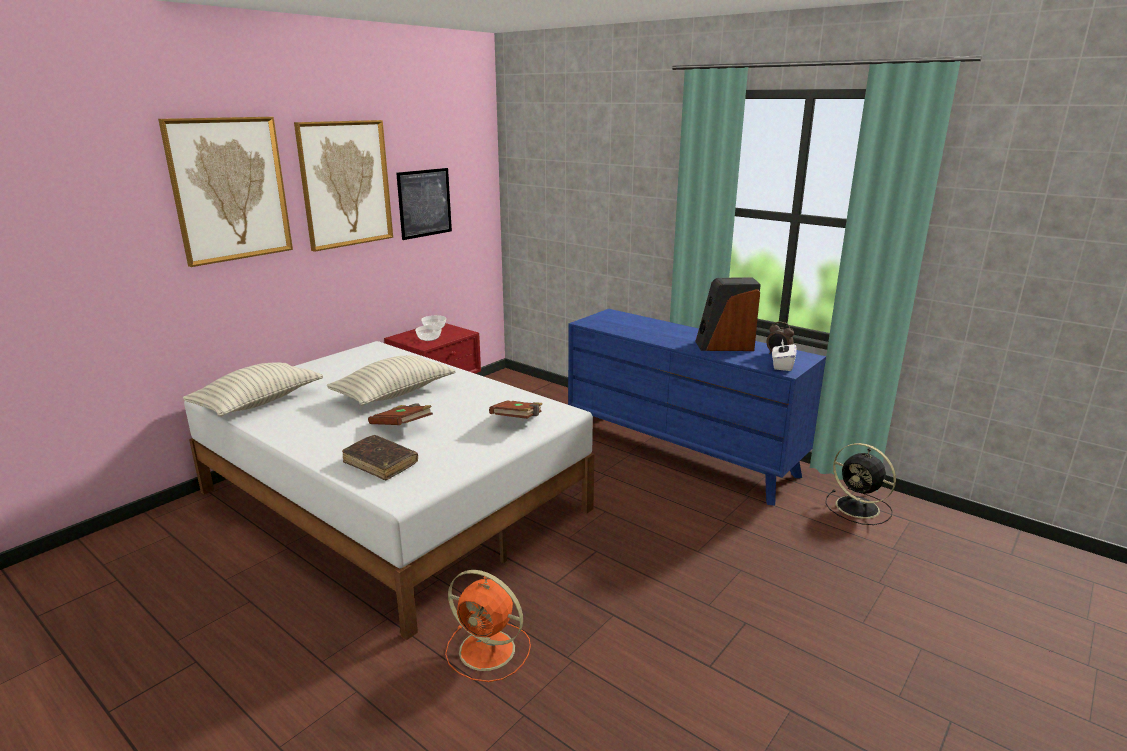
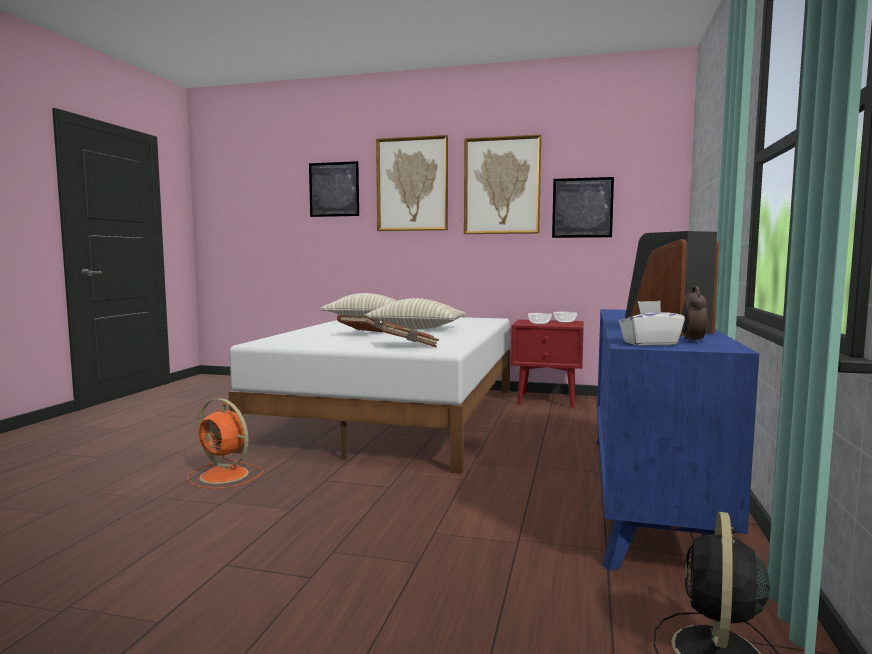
camera: 65 degrees right, 15 degrees down
(89, 207) = (334, 189): none -> picture
(380, 463) = (302, 337): brown book -> none
(489, 650) = (226, 475): orange fan -> orange fan turned 60 degrees counterclockwise

